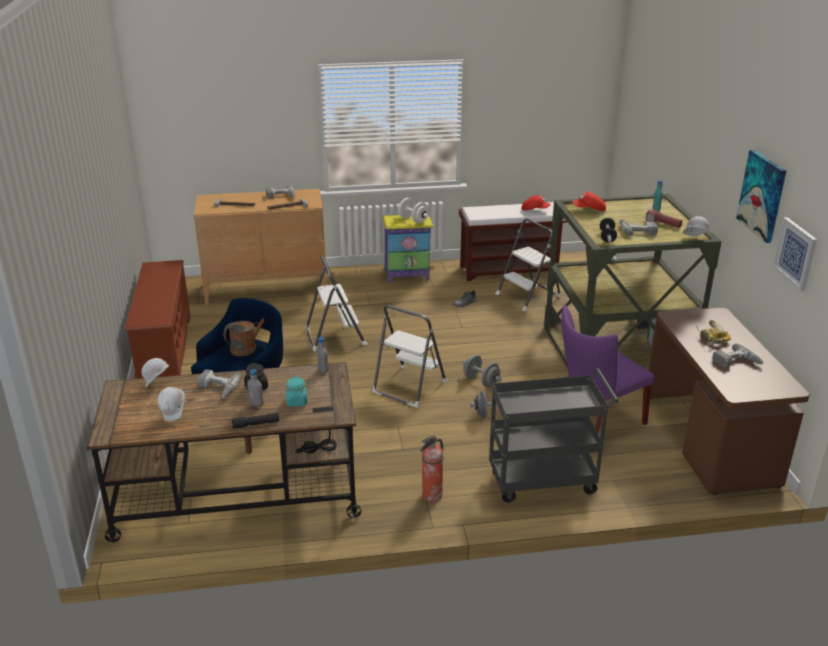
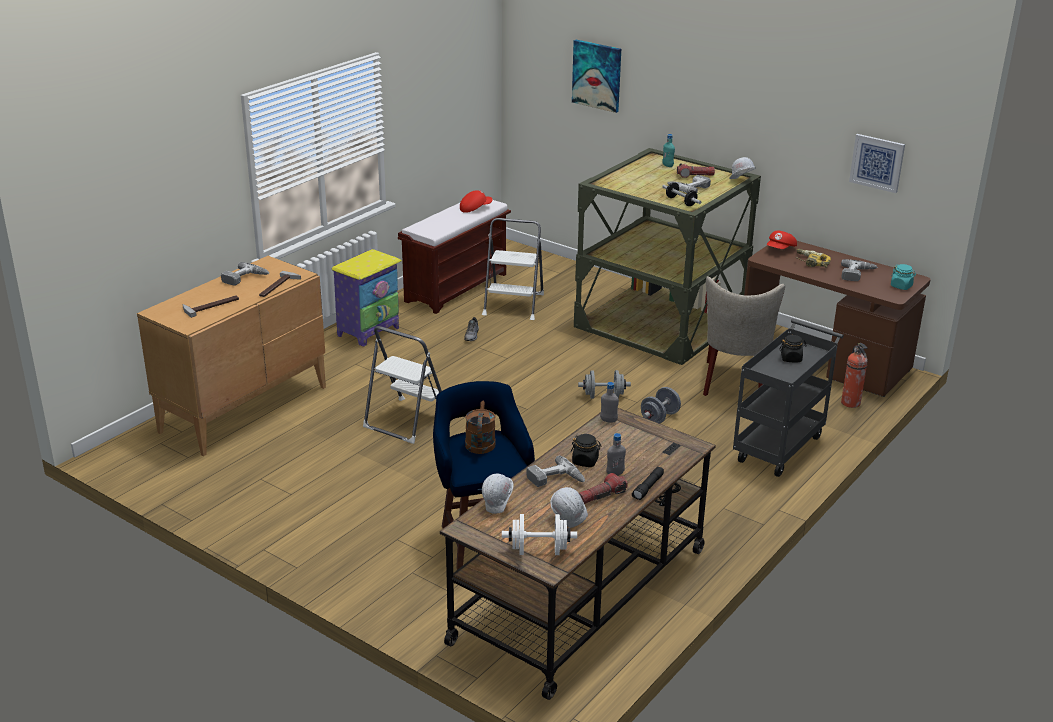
camera: 45 degrees left, 0 degrees up
(164, 351) = (252, 521): brown shoe rack -> none
(220, 413) = (601, 496): none -> flashlight
(297, 402) = (641, 454): turquoise jar -> turquoise jar (901, 286)
(408, 387) = (555, 432): white step ladder -> none
(413, 220) = (373, 260): white dumbbell -> white dumbbell (539, 550)
(431, 495) = (723, 503): fire extinguisher -> fire extinguisher (851, 403)
(559, 400) = (791, 358): none -> black jar
(589, 210) = (621, 183): red cap -> red cap (781, 249)
(595, 421) = (735, 384): purple chair -> beige chair
(762, 195) = (814, 121): picture -> picture (597, 75)

